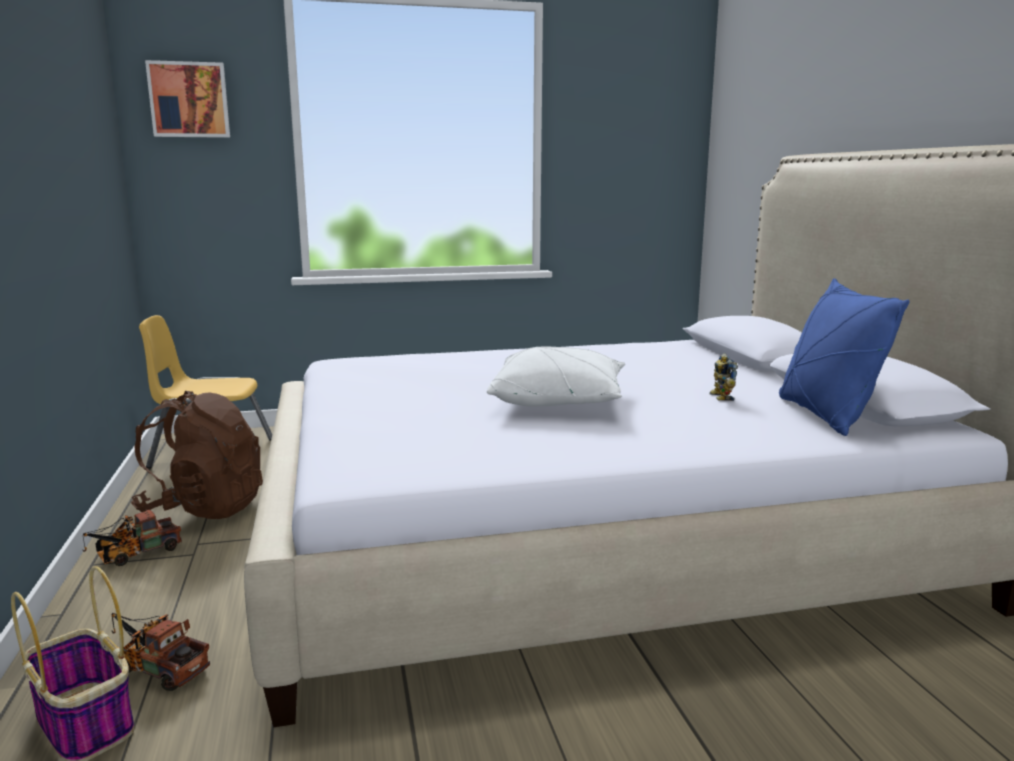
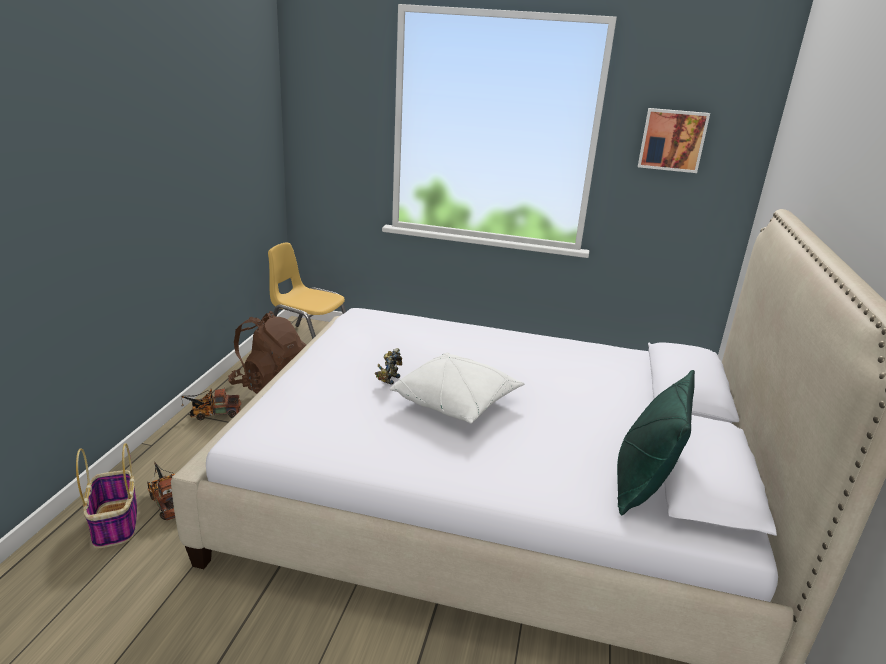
camera: 25 degrees right, 10 degrees up
(189, 100) = (326, 87): picture -> picture (672, 140)
(719, 397) = (583, 435): toy robot -> toy robot (388, 378)
(825, 416) = (642, 485): blue pillow -> green pillow

